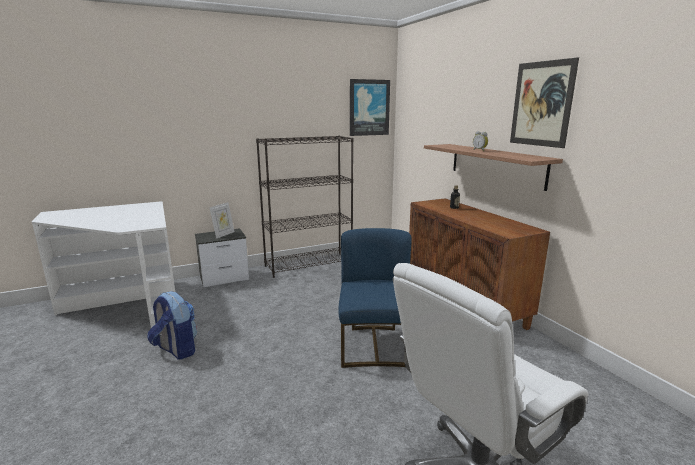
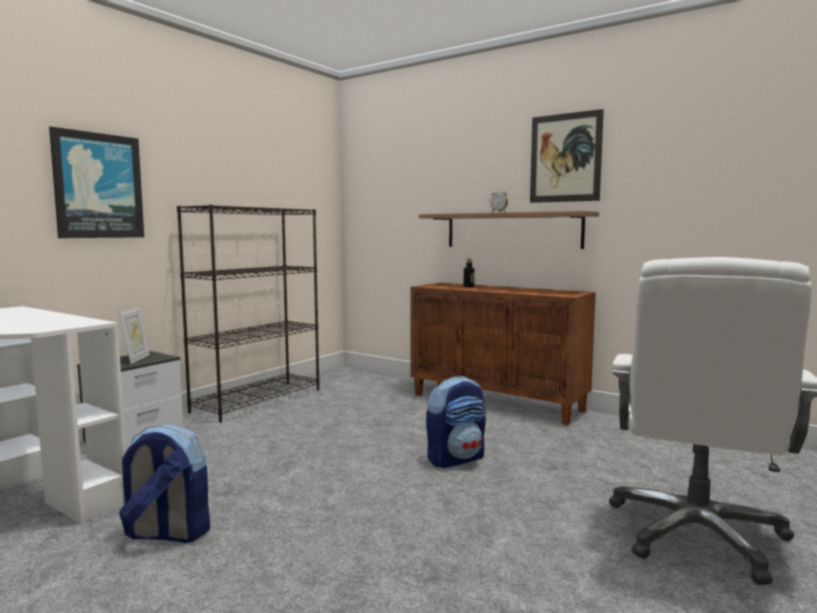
camera: 30 degrees left, 10 degrees down
(369, 107) = (313, 176): picture -> picture (98, 186)
(375, 346) = (456, 459): blue chair -> backpack

